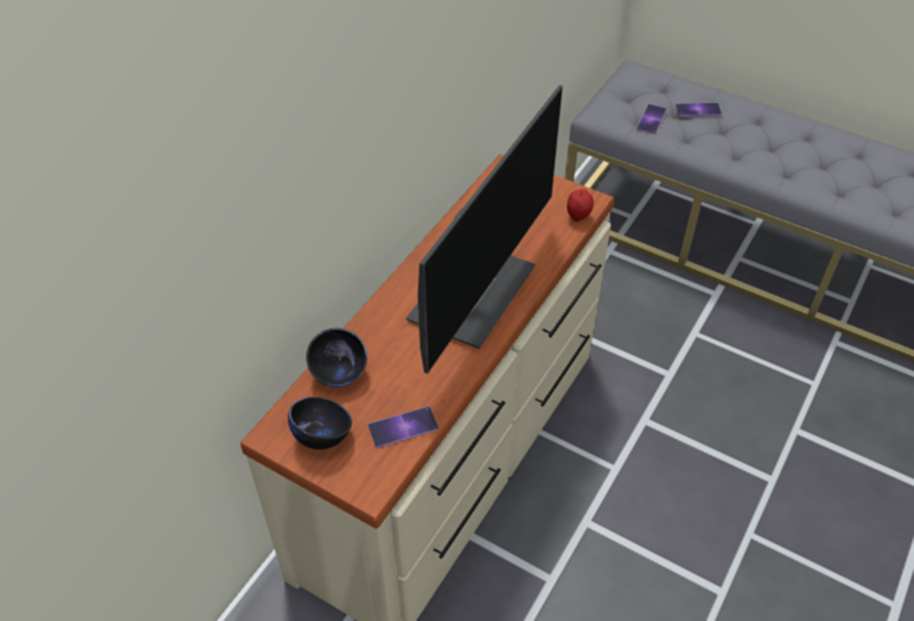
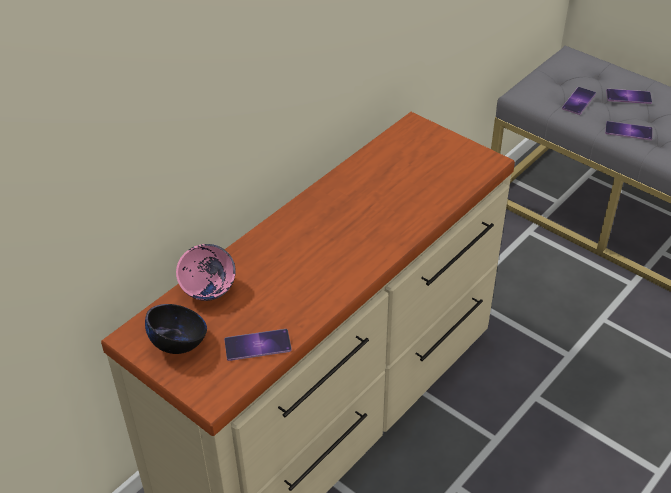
camera: 10 degrees right, 5 degrees down
(339, 374) = (208, 290): black bowl -> pink bowl
(473, 292) = (354, 231): monitor -> none
(578, 217) = (474, 174): apple -> none
(705, 147) = (628, 131): none -> phone

